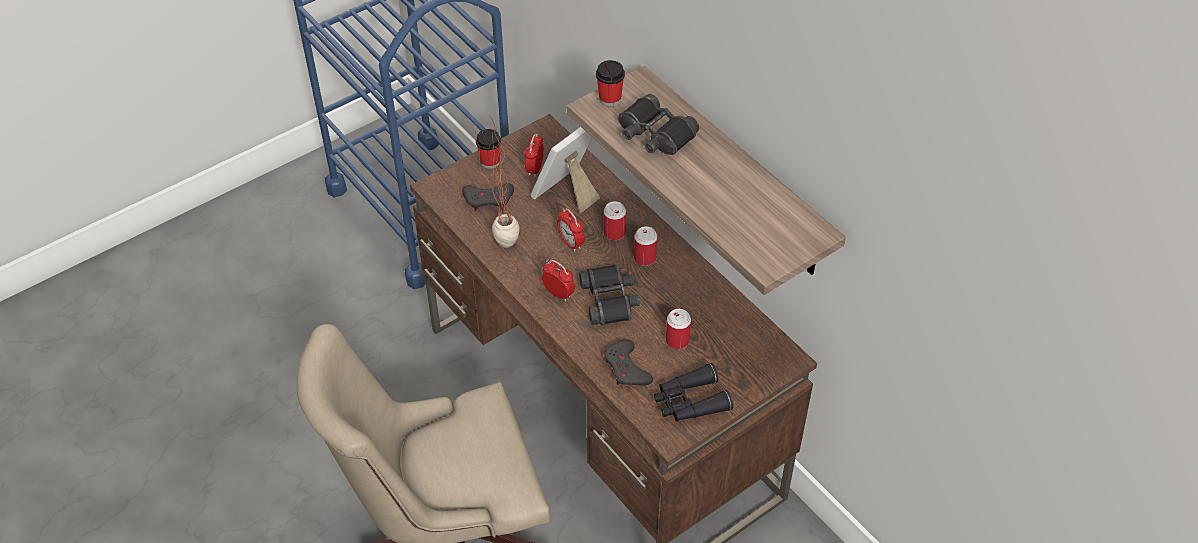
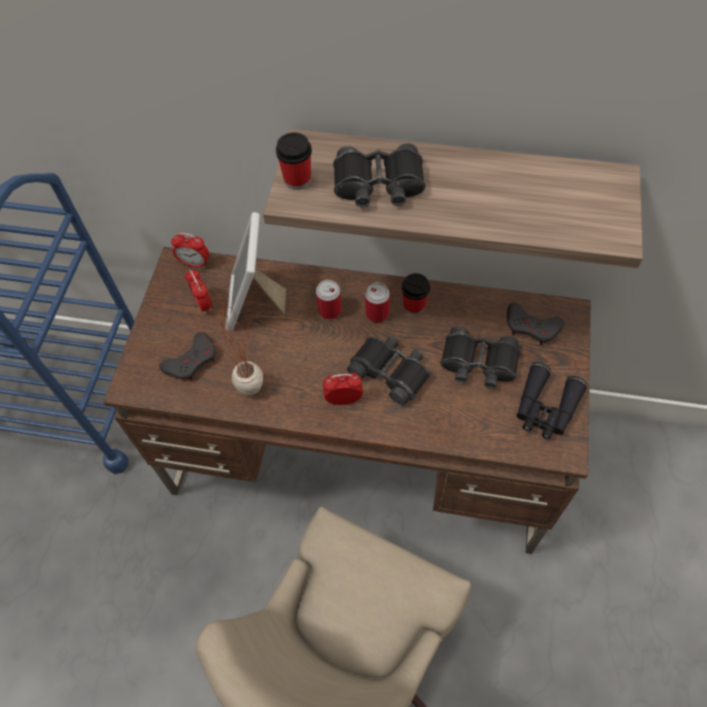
camera: 40 degrees left, 10 degrees up
(490, 162) = (156, 325): cup -> cup (414, 306)
(571, 243) = (305, 346): alarm clock -> alarm clock (195, 263)
(627, 368) = (469, 420): grey game controller -> grey game controller (531, 327)
(677, 340) = (478, 364): can -> black binoculars

